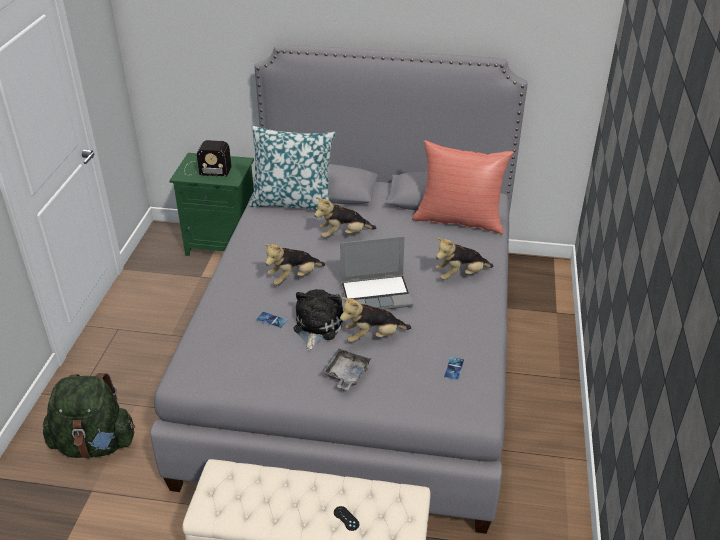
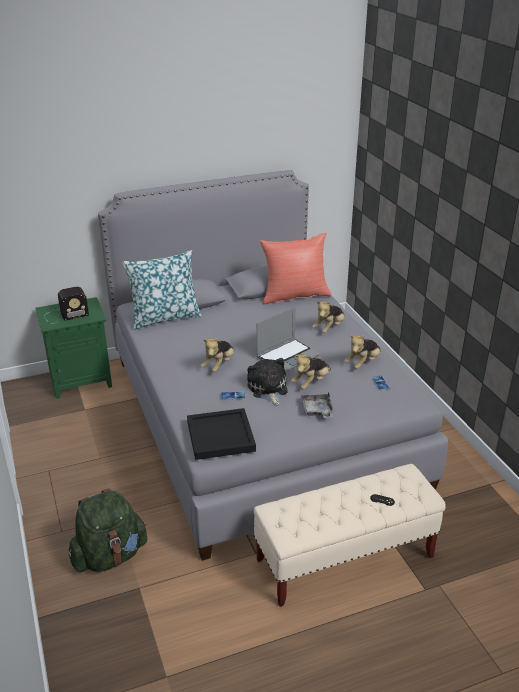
camera: 30 degrees left, 5 degrees down
(213, 363) = (220, 436): none -> black tray
(343, 235) = (225, 327): plush toy -> plush toy (363, 363)

